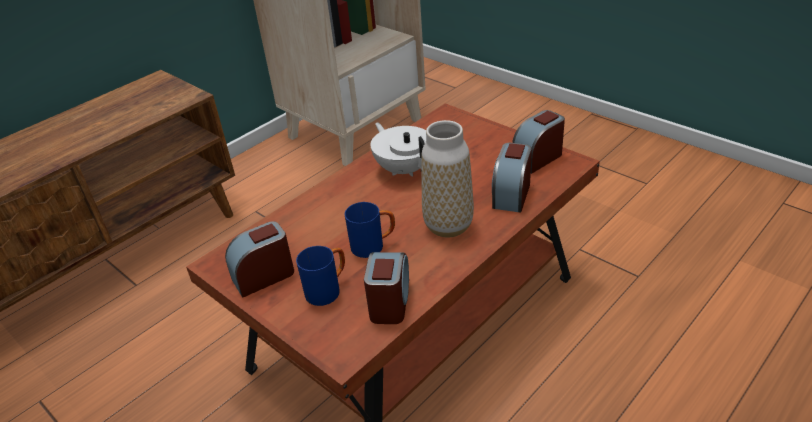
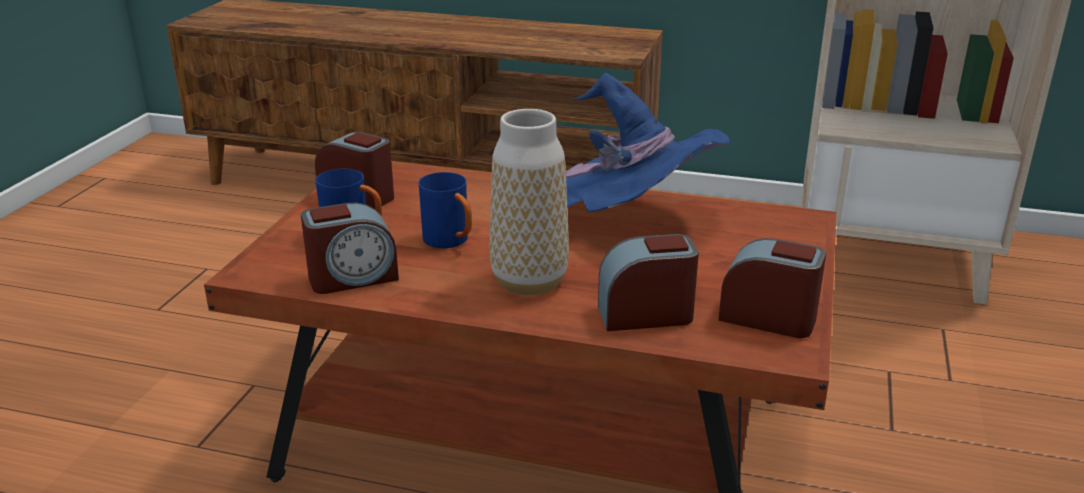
camera: 60 degrees right, 10 degrees down
(404, 169) = (632, 222): white teapot -> blue hat

